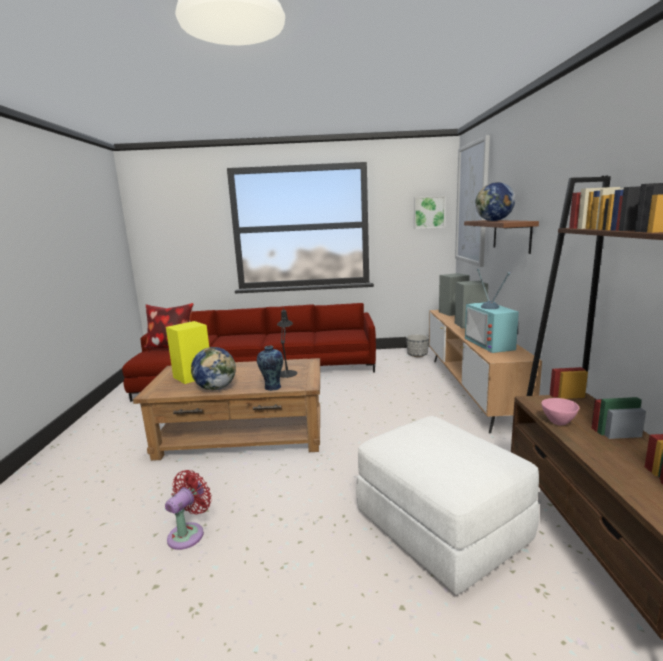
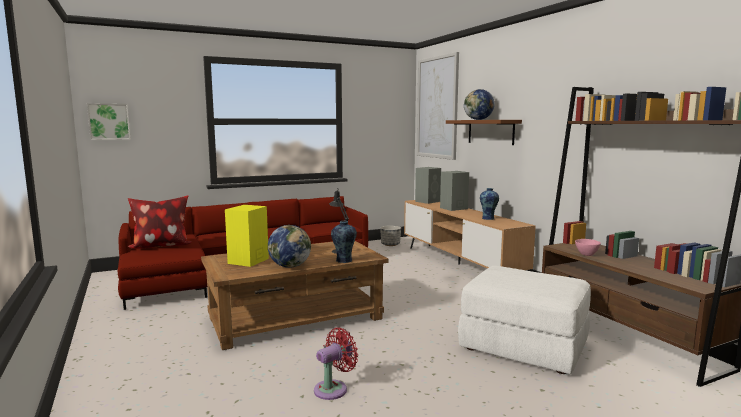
camera: 25 degrees left, 5 degrees down
(189, 533) = (333, 389): red fan -> red fan turned 45 degrees clockwise
(429, 212) = (393, 113): picture -> picture (109, 121)
(492, 344) = (488, 218): television -> vase

